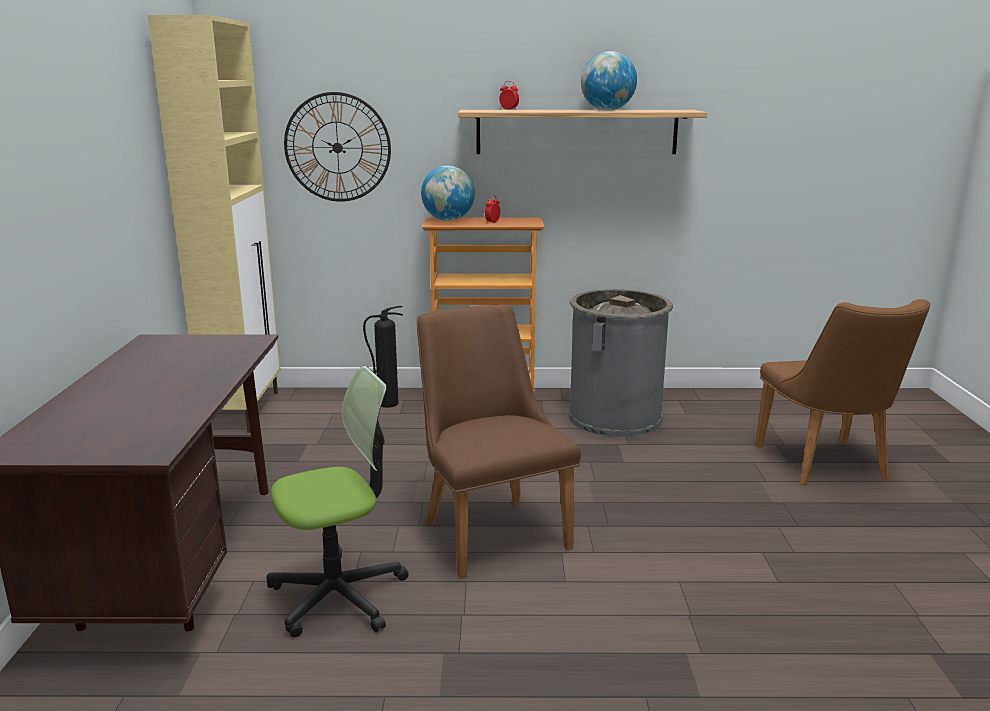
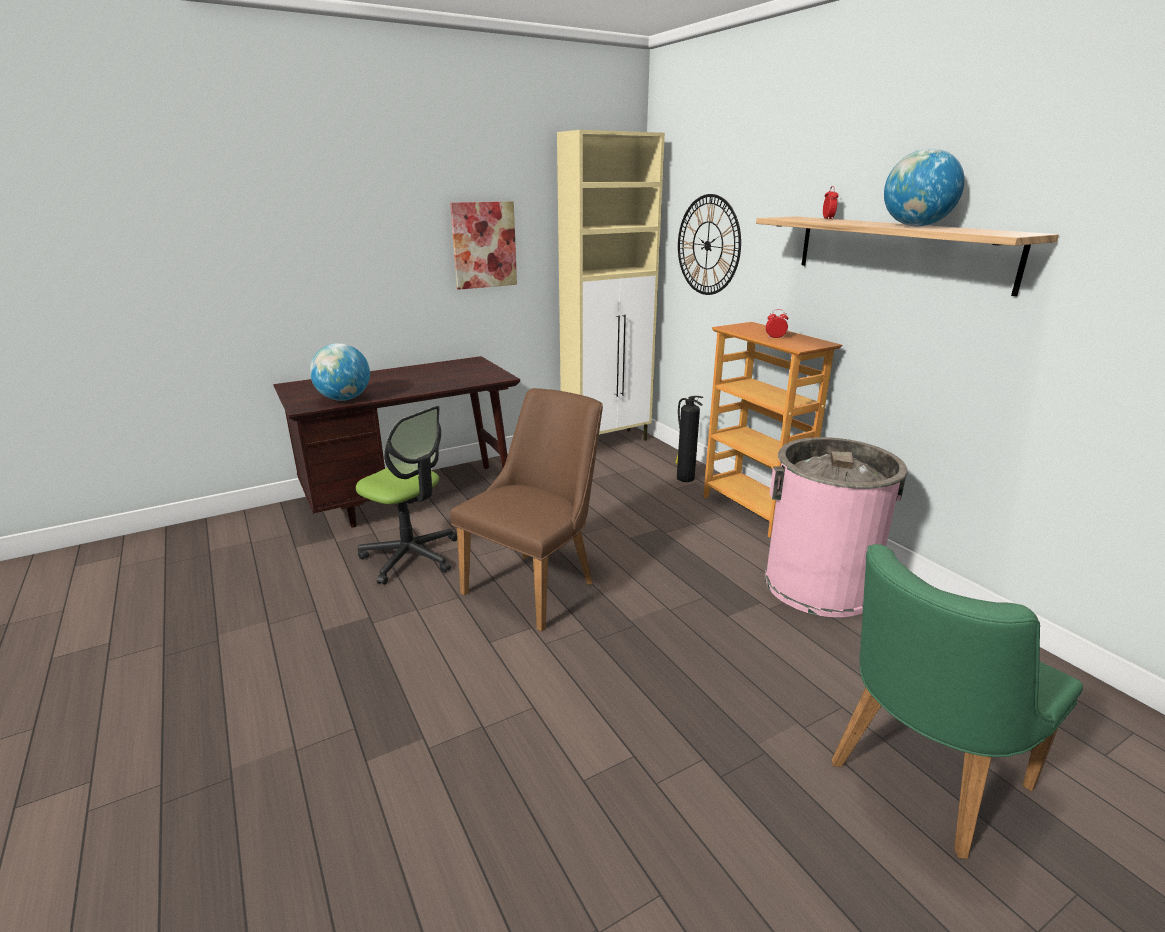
camera: 60 degrees right, 5 degrees up
(115, 172) = (484, 245): none -> picture
(448, 220) = (753, 327): globe -> globe (344, 399)
(615, 417) = (819, 584): grey trash can -> pink trash can
(827, 467) = (916, 781): brown chair -> green chair

